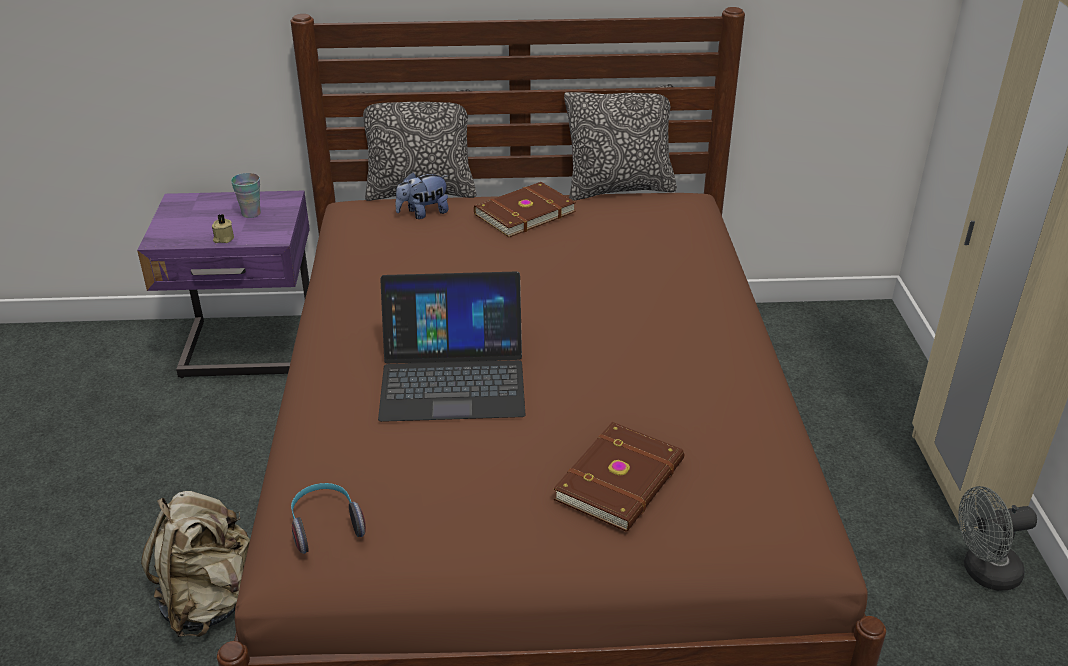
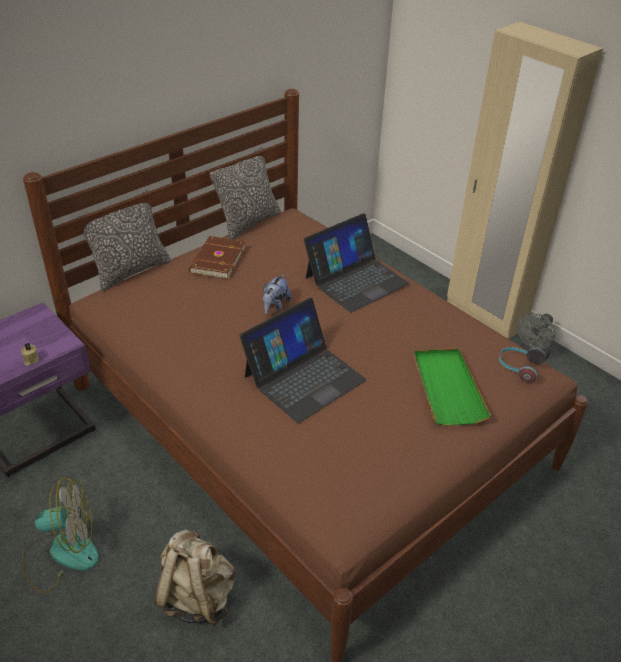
camera: 40 degrees left, 5 degrees up
(143, 477) = (62, 553): none -> fan
(251, 213) = (26, 334): cup -> none
(325, 525) = (342, 495): headphones -> headphones (518, 368)
(423, 213) = (154, 285): plush toy -> plush toy (275, 306)
(622, 481) = (447, 388): brown book -> green tray
(669, 300) = (356, 280): none -> laptop

